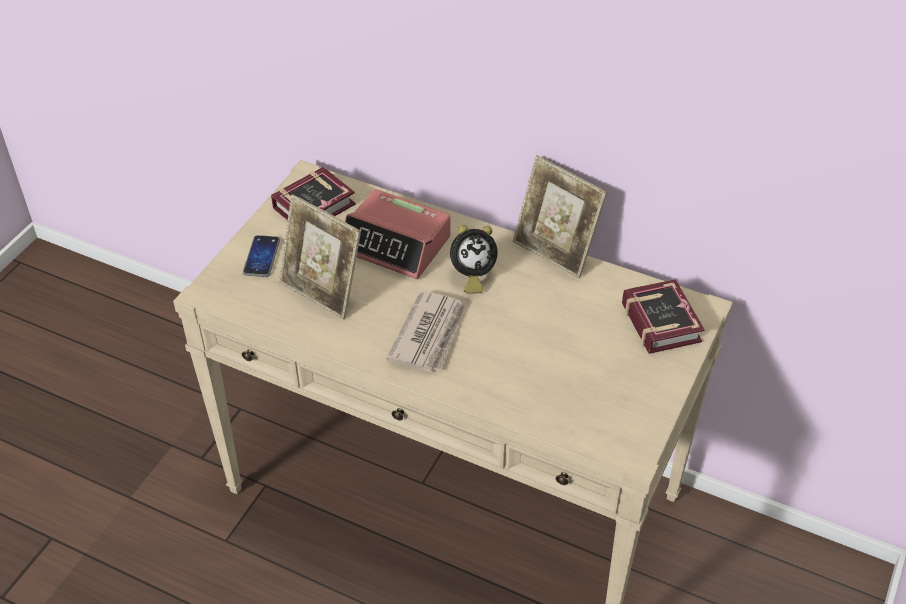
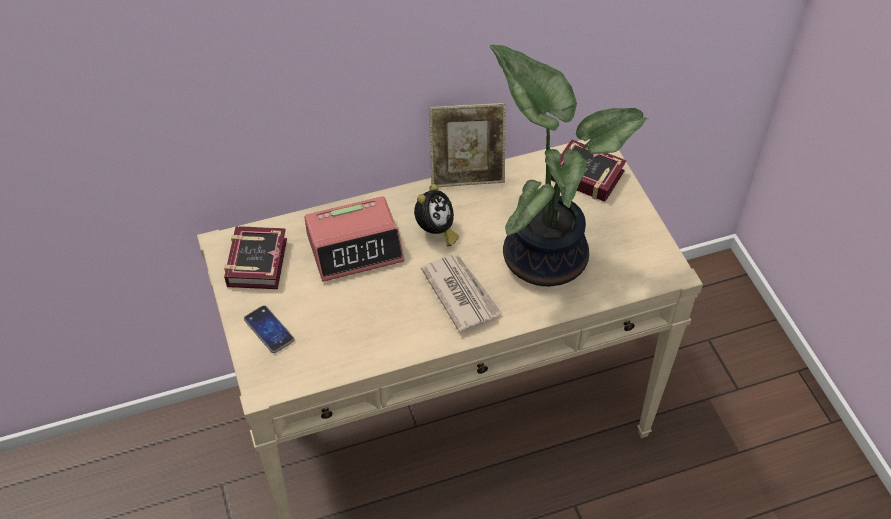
camera: 45 degrees left, 5 degrees up
(322, 292) = (348, 321): picture frame -> none
(538, 356) = (545, 254): none -> potted plant

